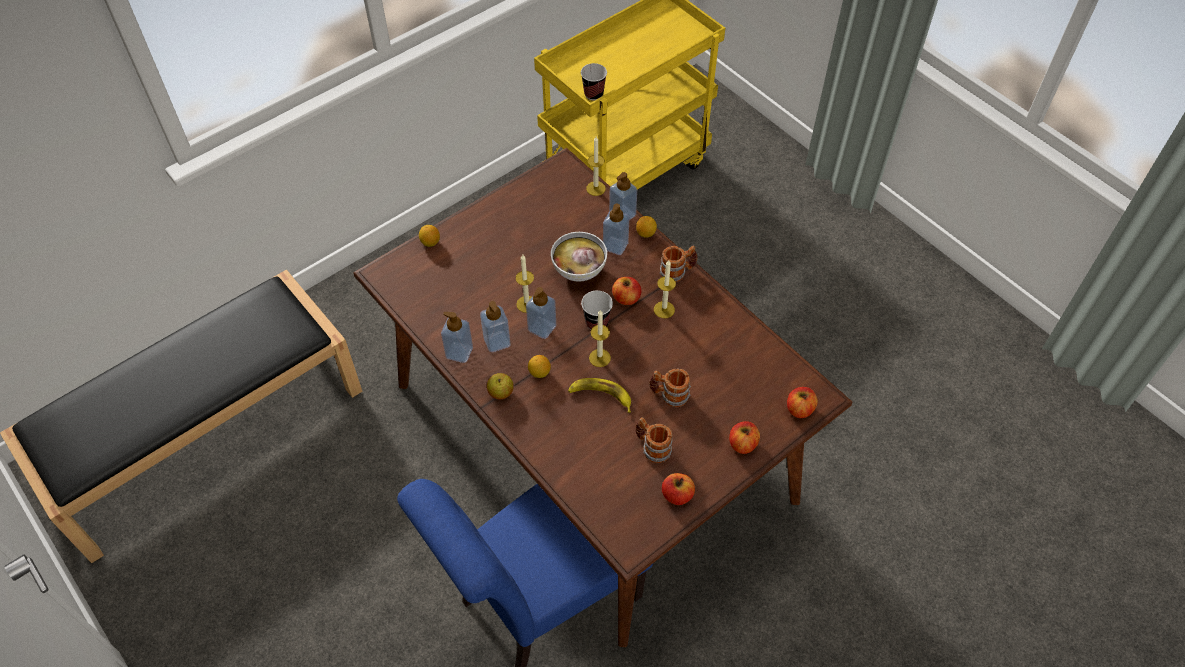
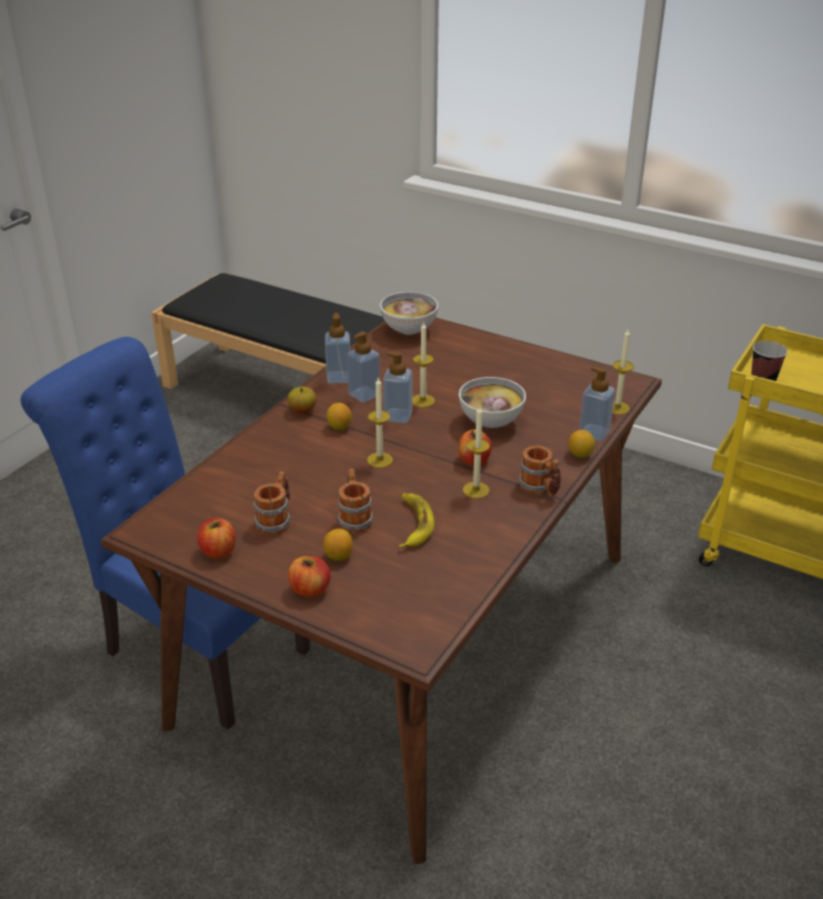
camera: 70 degrees right, 20 degrees down
(404, 278) = (409, 330): none -> bowl
(430, 242) = (462, 333): lemon -> lemon (338, 556)
(596, 323) = (426, 448): cup -> none
(600, 396) = (329, 471): banana -> banana (413, 524)
(615, 246) = (544, 438): soap dispenser -> none
(799, 409) = (387, 630): apple -> none

